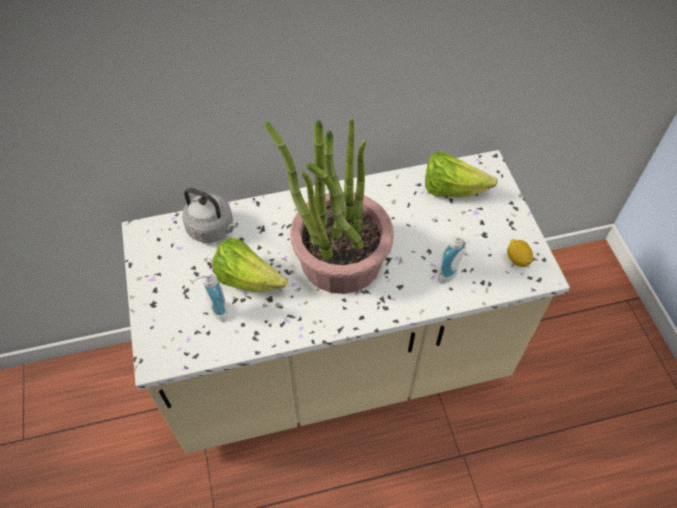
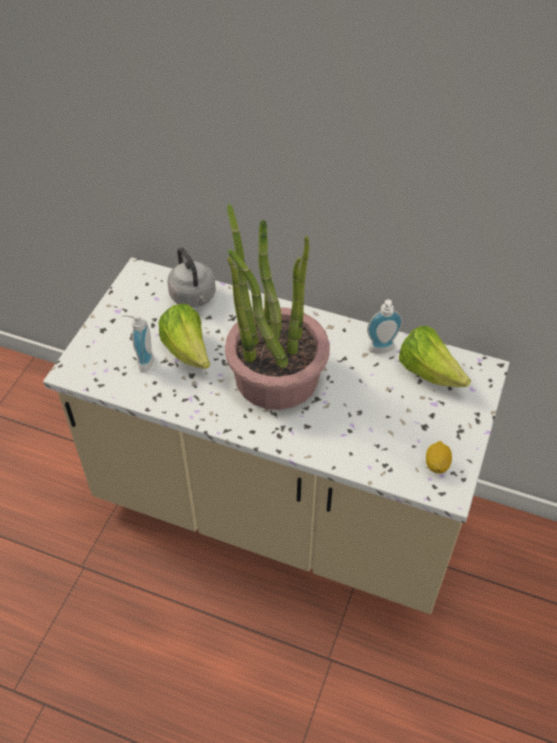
camera: 35 degrees right, 5 degrees down
(450, 276) = (360, 443): soap dispenser -> soap dispenser (382, 351)

